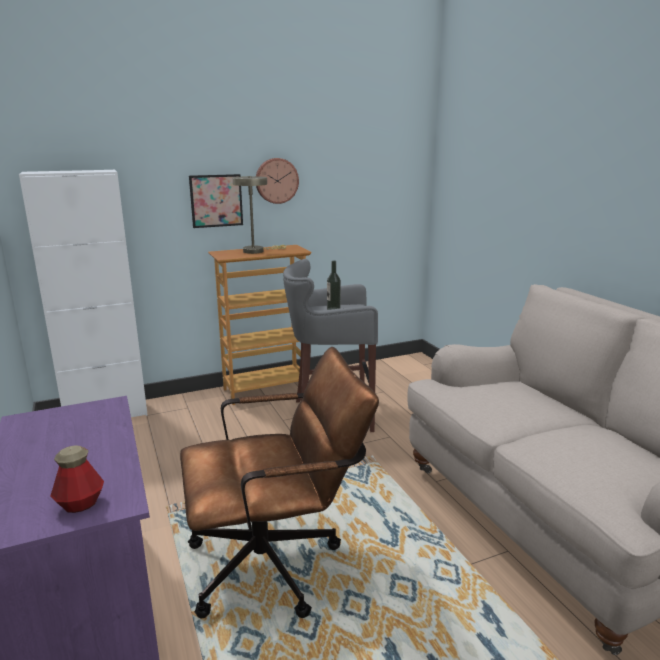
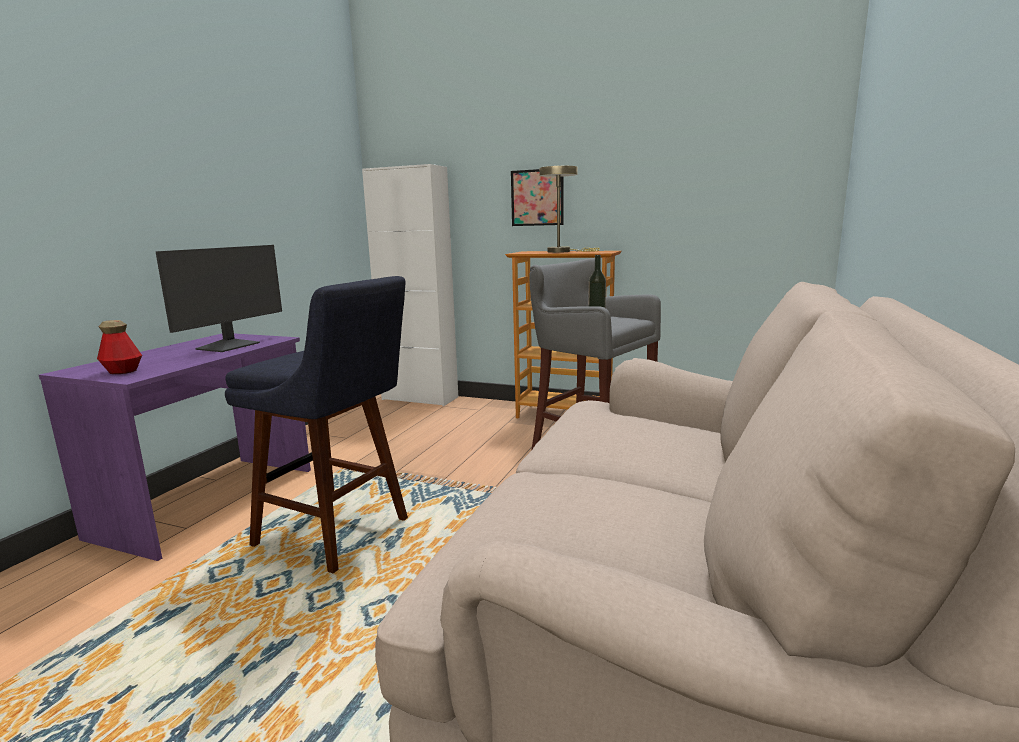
camera: 45 degrees right, 5 degrees down
(88, 430) = (229, 346): none -> monitor
(276, 180) = (604, 174): wall clock -> none
(277, 562) = (339, 534): brown office chair -> blue stool

